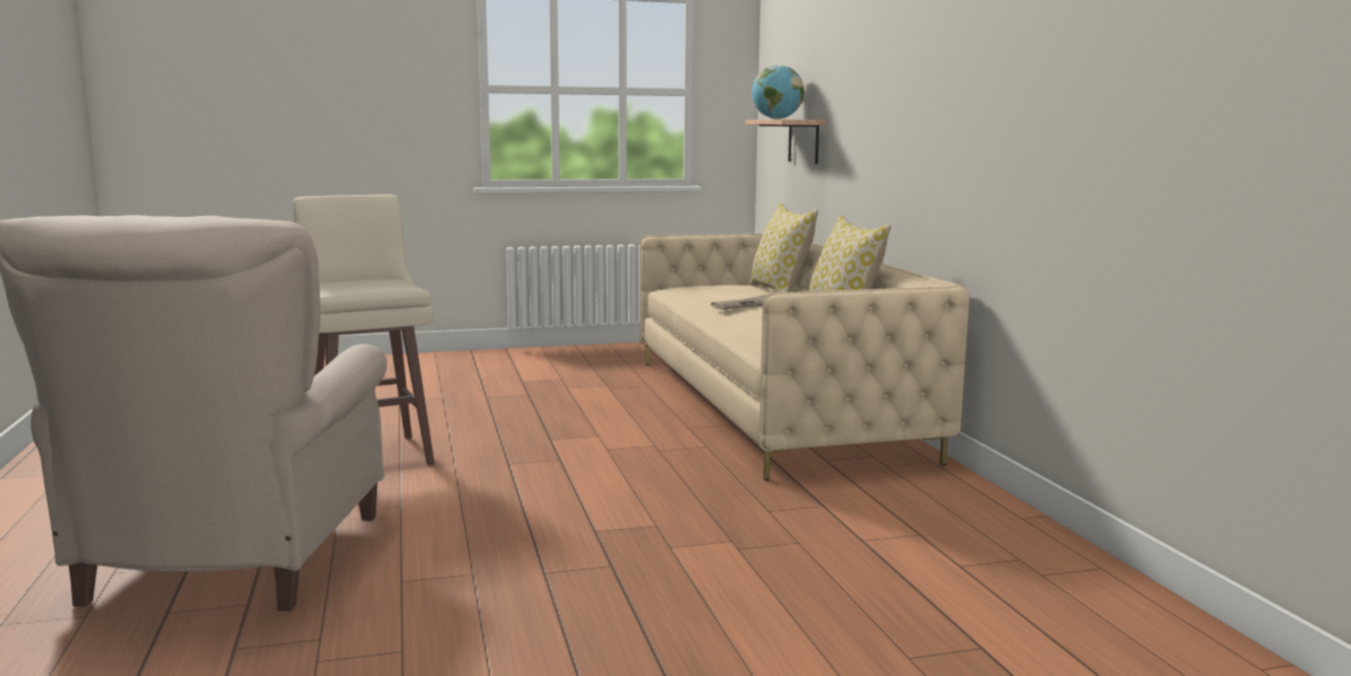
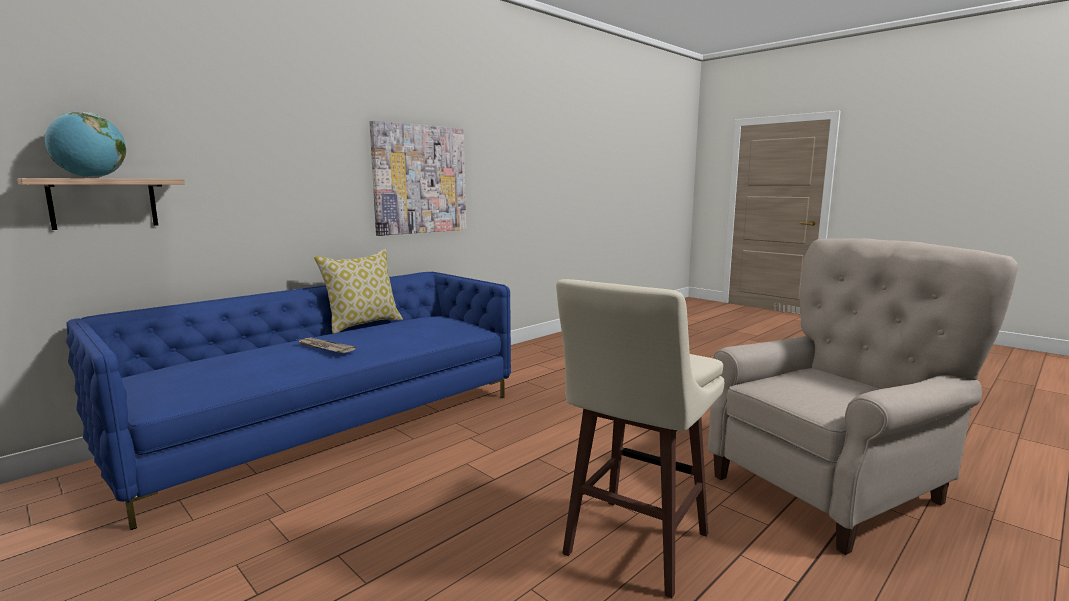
camera: 120 degrees left, 0 degrees up
(772, 407) = (330, 424): beige sofa -> blue sofa
(780, 291) = (224, 351): pillow -> none
(982, 117) = (419, 179): none -> picture

